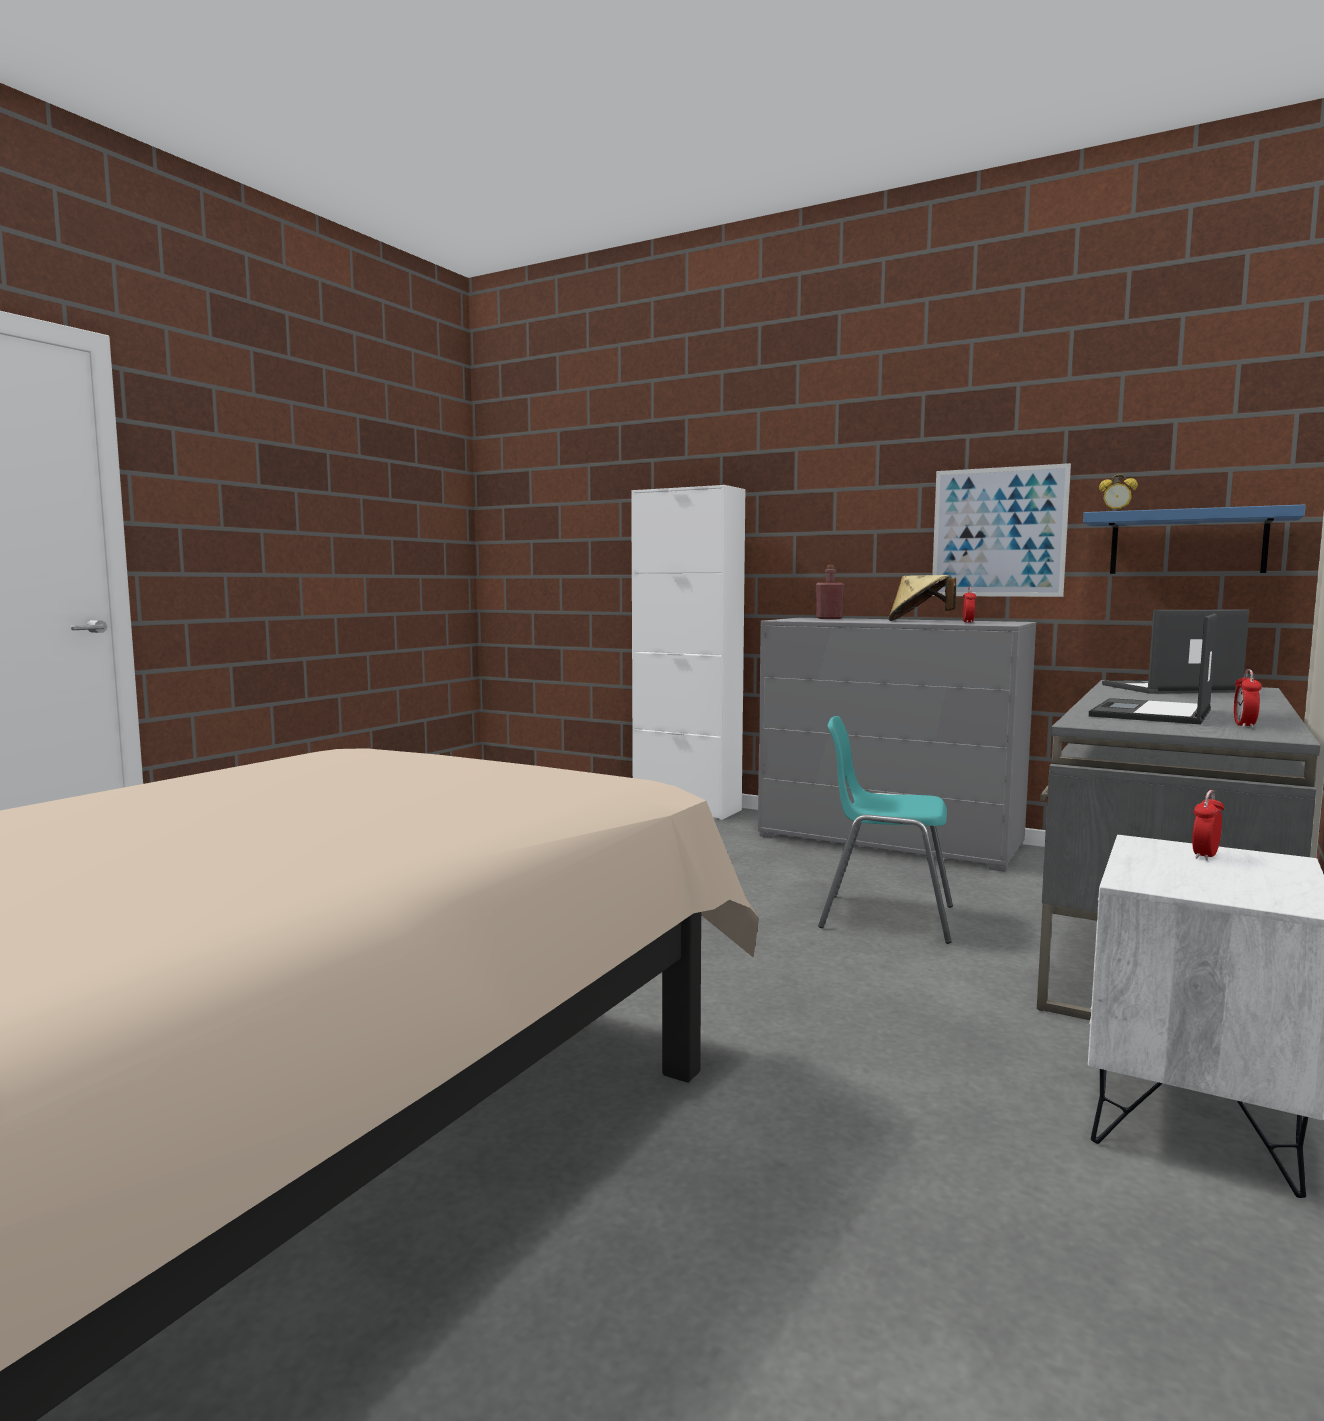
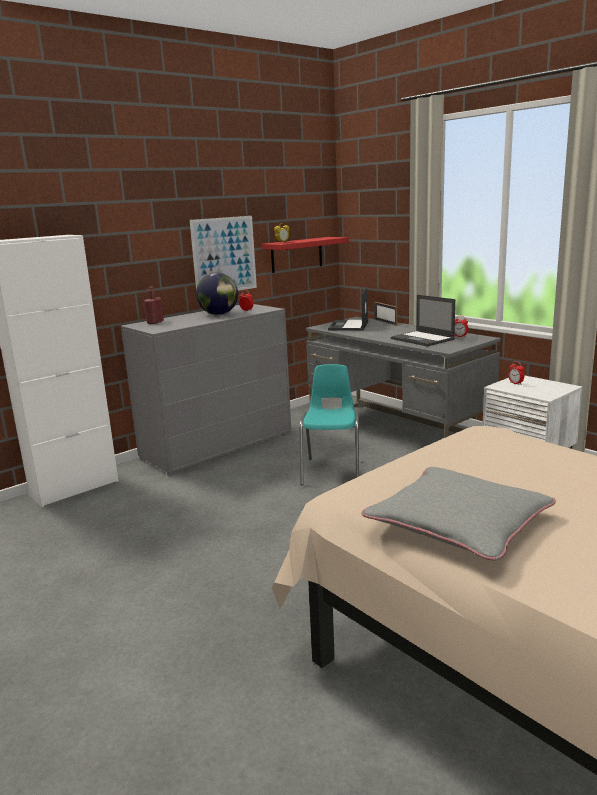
camera: 70 degrees left, 10 degrees up
(240, 778) = (458, 523): none -> grey pillow
(885, 917) = (332, 471): turquoise chair -> turquoise chair turned 150 degrees clockwise
(919, 621) = (219, 314): beige hat -> globe
(1187, 543) = (296, 254): blue shelf -> red shelf
(1263, 697) = (385, 322): none -> picture frame

